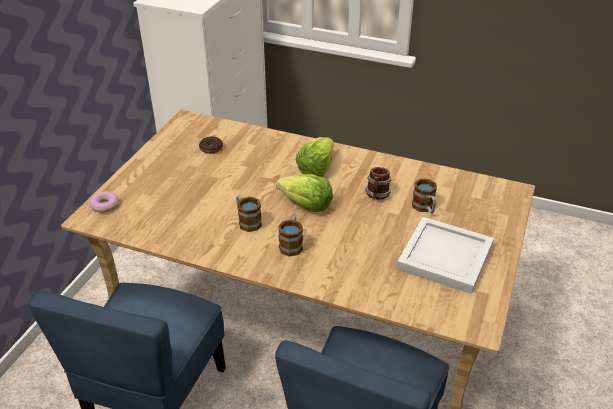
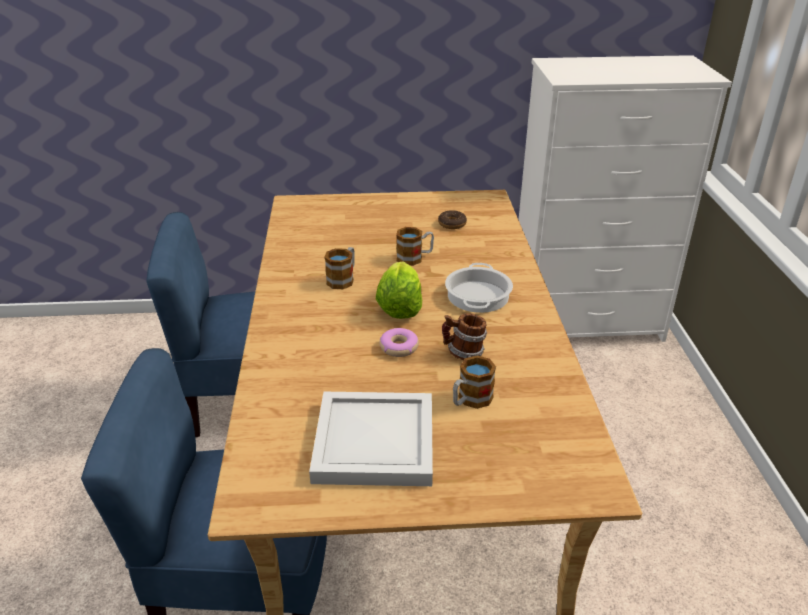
camera: 65 degrees right, 5 degrees down
(104, 205) = (313, 203): donut -> donut (399, 347)
(291, 244) = (323, 316): mug -> mug (415, 258)
(316, 169) = (477, 295): lettuce -> cooking pot

